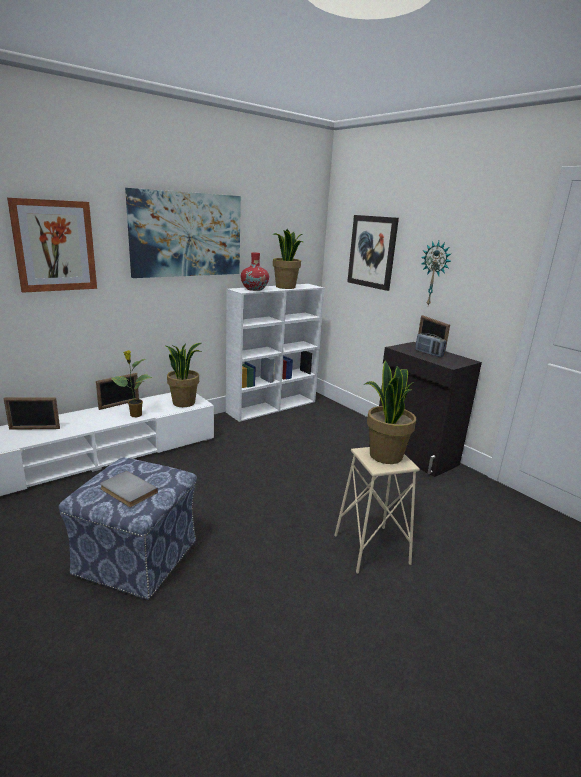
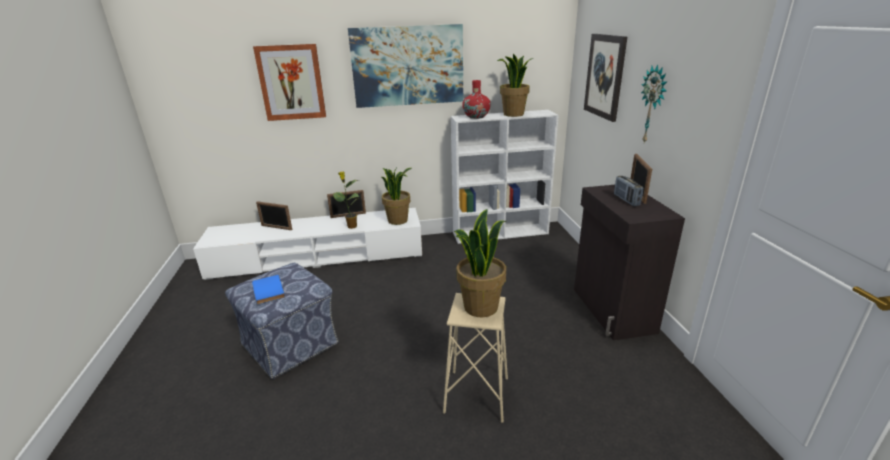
camera: 30 degrees right, 5 degrees up
(127, 491) = (267, 291): grey book -> blue book

